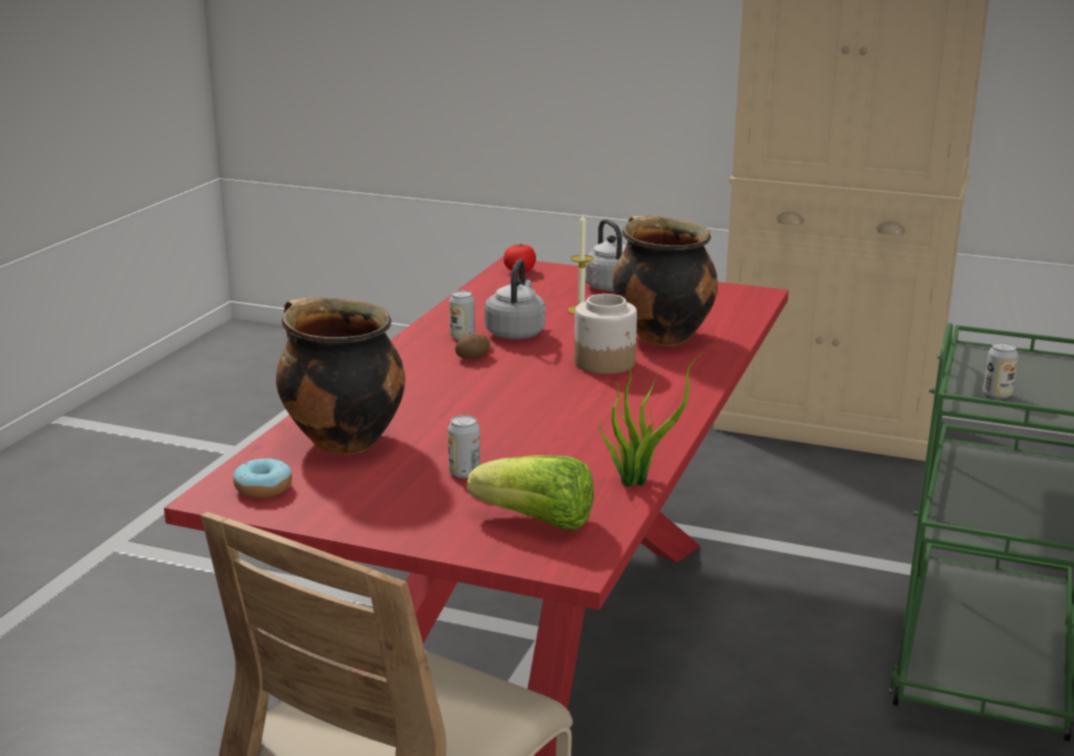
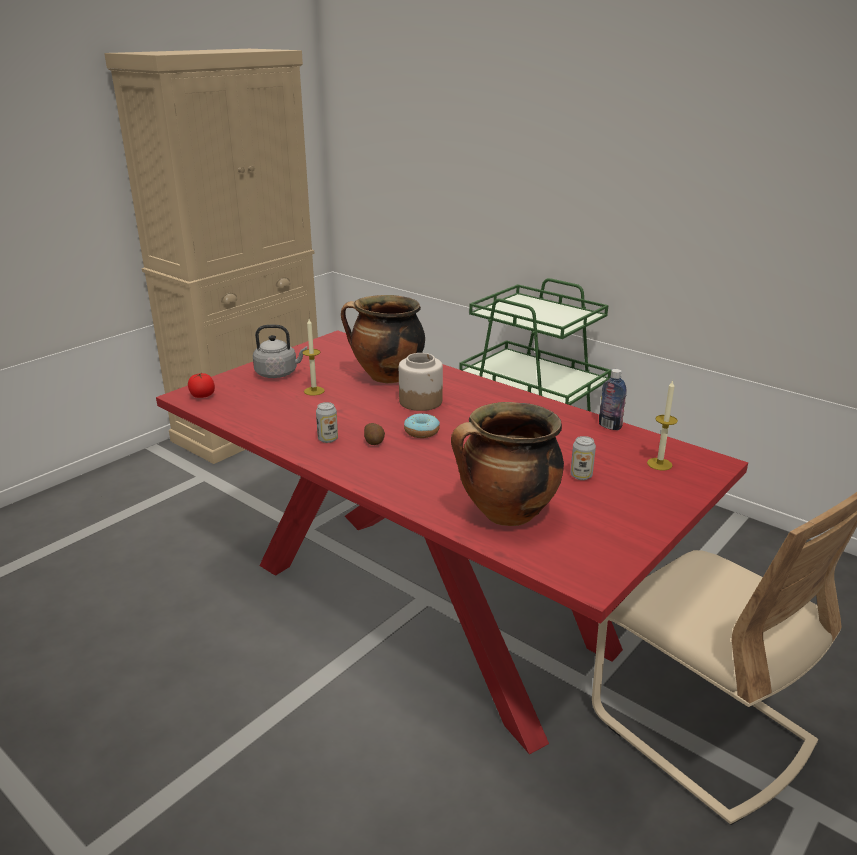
camera: 70 degrees left, 5 degrees up
(263, 488) = (582, 558): donut -> donut (421, 432)
(516, 332) = (337, 419): grey kettle -> none
(537, 522) = (659, 464): lettuce -> candle
(637, 480) = (610, 426): potted plant -> bottle
(997, 394) = (547, 321): can -> none

